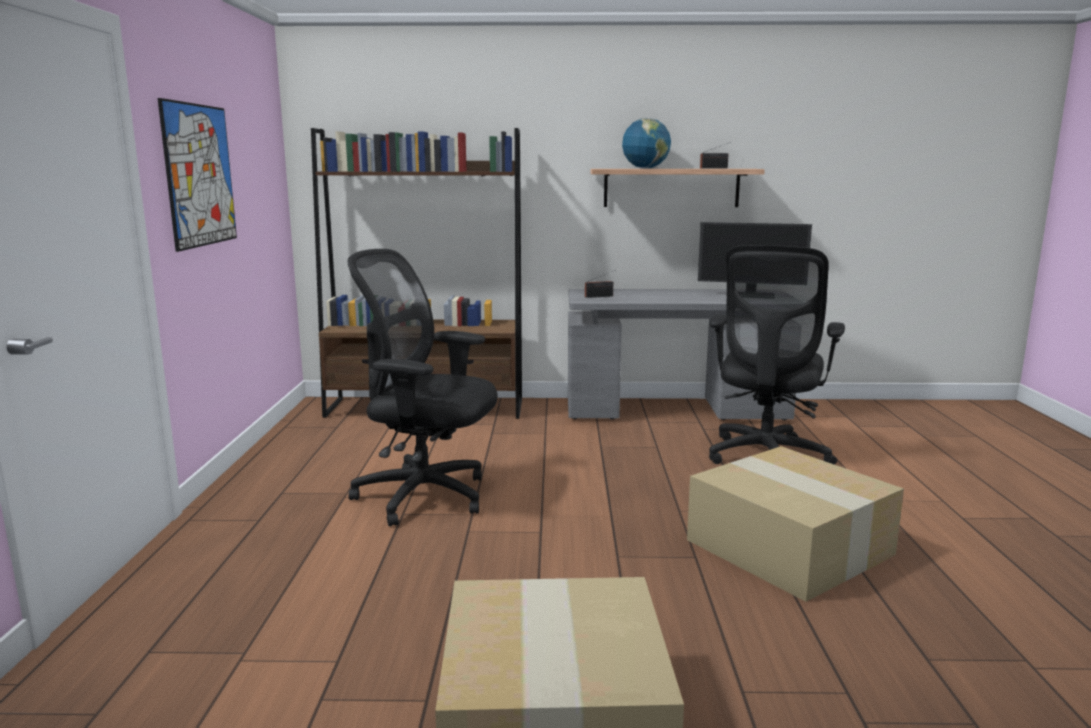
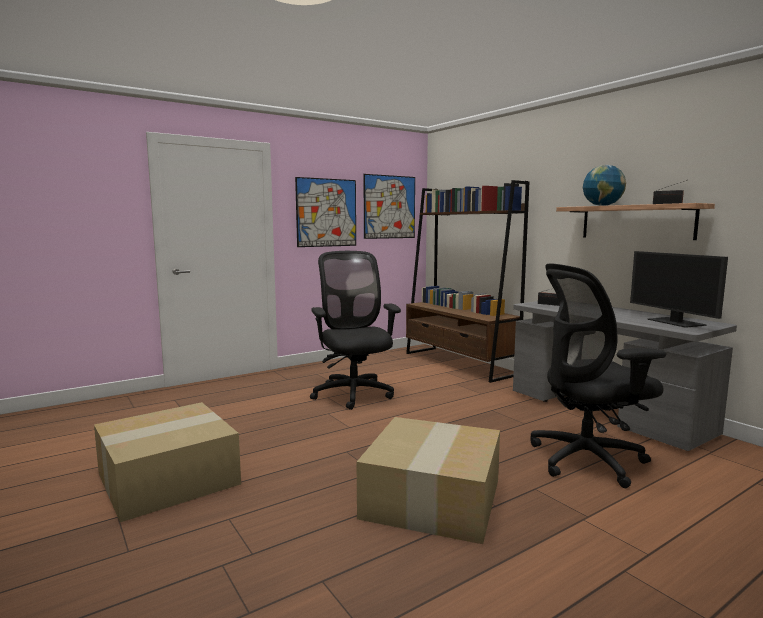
camera: 55 degrees right, 5 degrees down
(257, 161) = (389, 207): none -> picture

